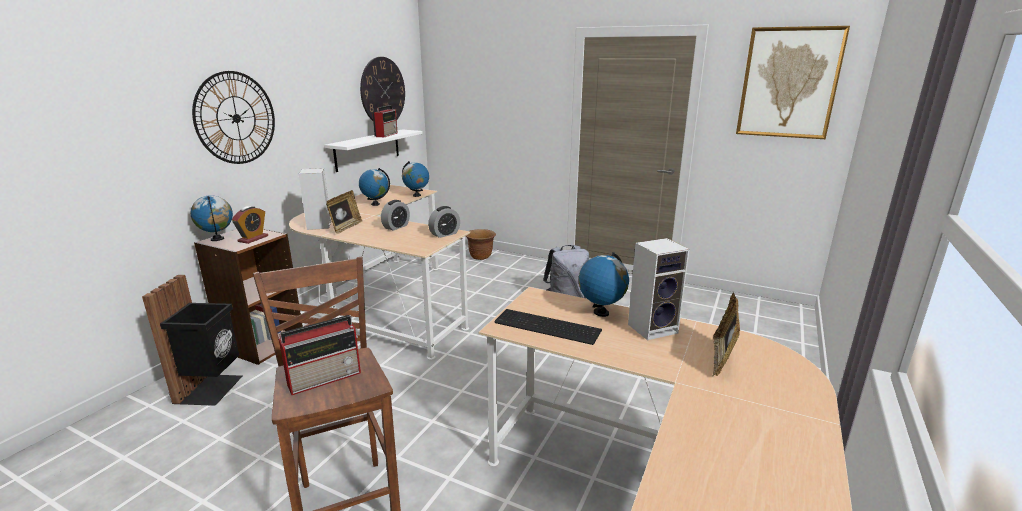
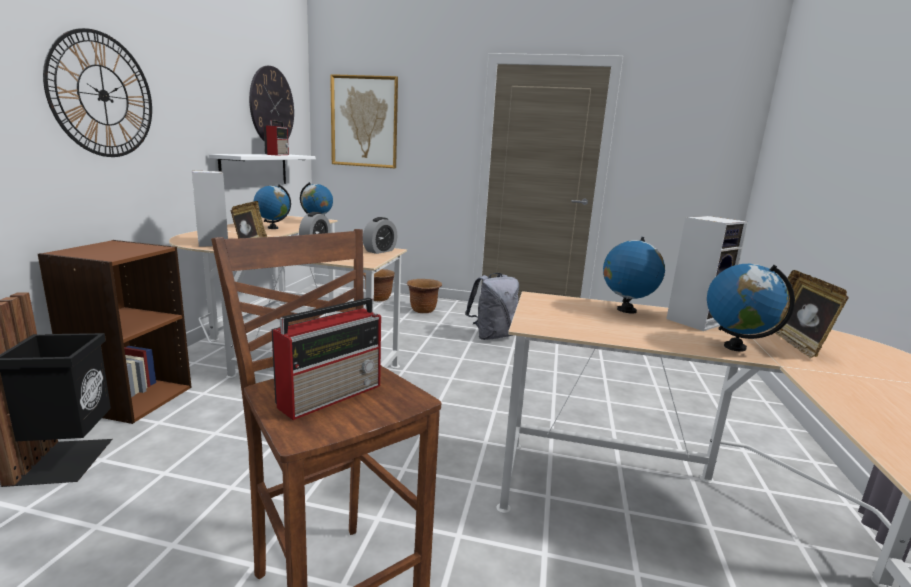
camera: 15 degrees left, 5 degrees down
(217, 239) = (74, 251): globe -> globe (735, 347)
(253, 239) = (130, 251): alarm clock -> none
(515, 271) = (423, 310): none -> brown planter
(548, 327) = (585, 324): keyboard -> none
(789, 83) = (697, 115): picture -> picture (364, 122)

